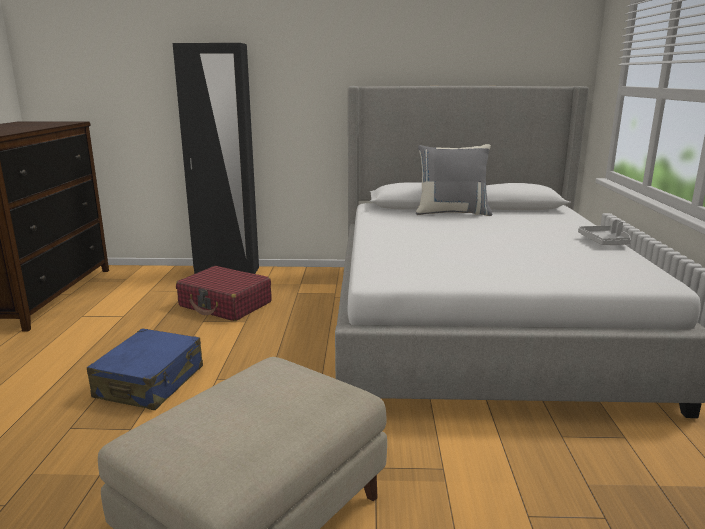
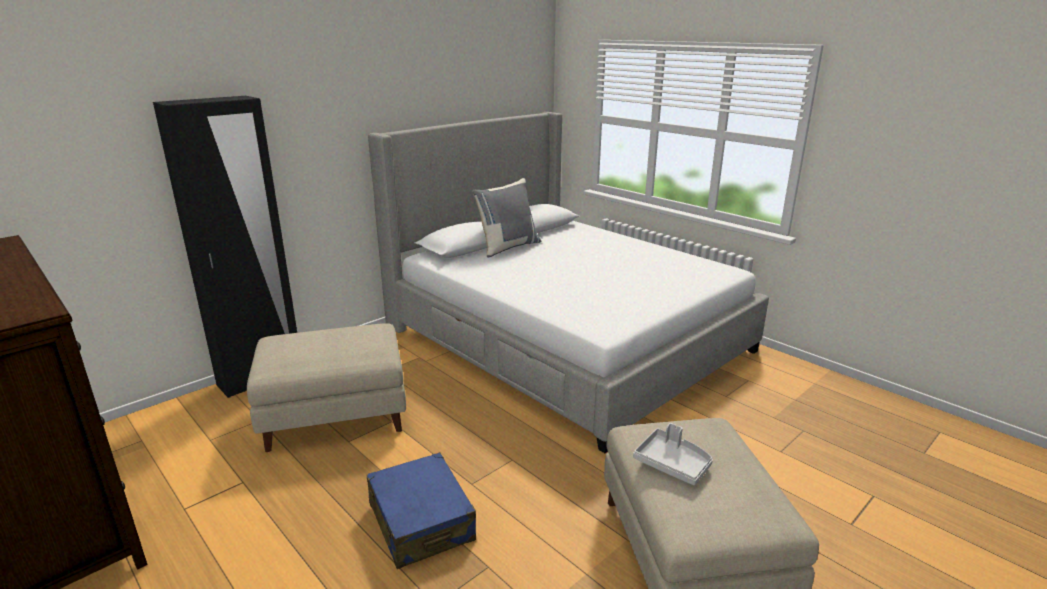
camera: 45 degrees left, 5 degrees up
(225, 304) = (337, 414): red suitcase -> beige ottoman
(605, 242) = (650, 247): grey tray -> grey tray (672, 464)

